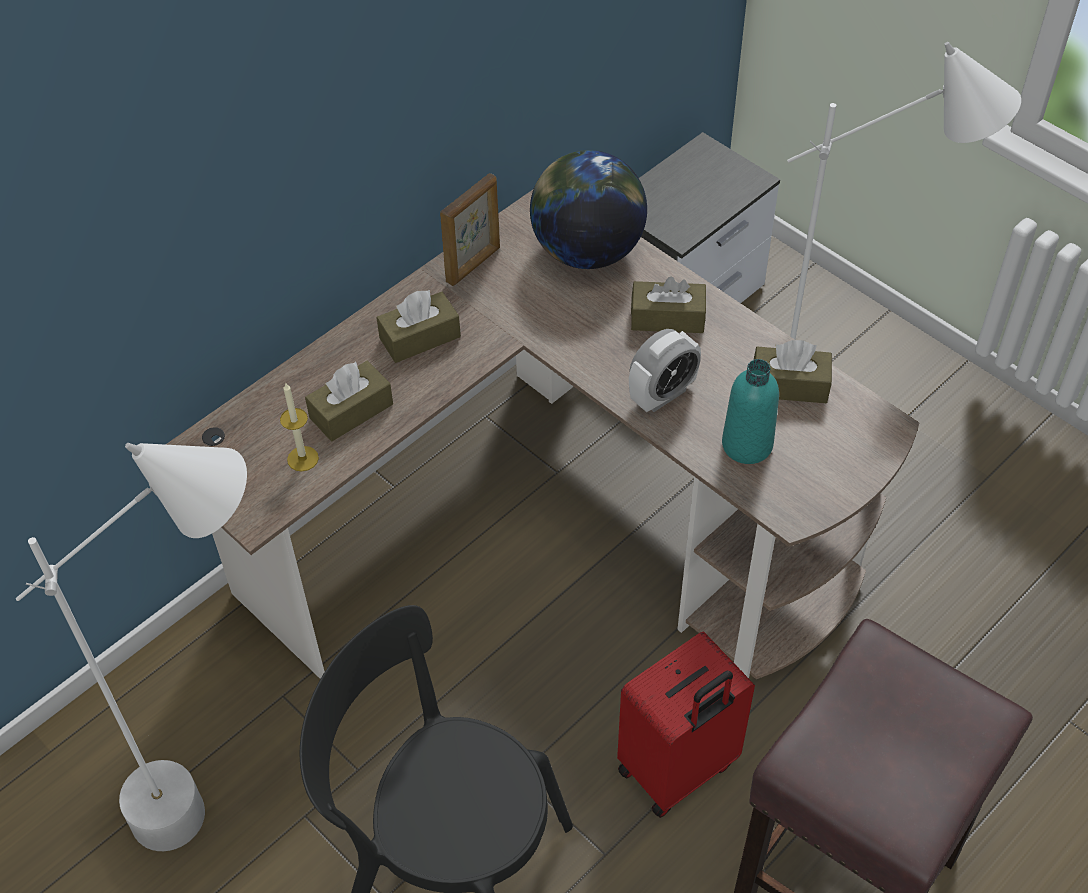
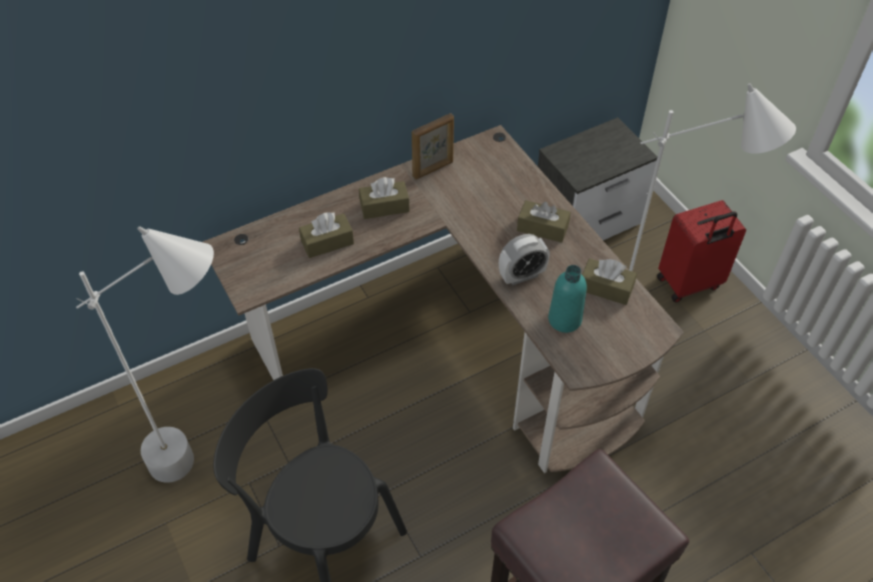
camera: 15 degrees right, 0 degrees up
(303, 458) = (288, 264): candle -> none
(587, 251) = (506, 175): globe -> none
(678, 770) = (484, 516): red suitcase -> red suitcase (689, 284)

